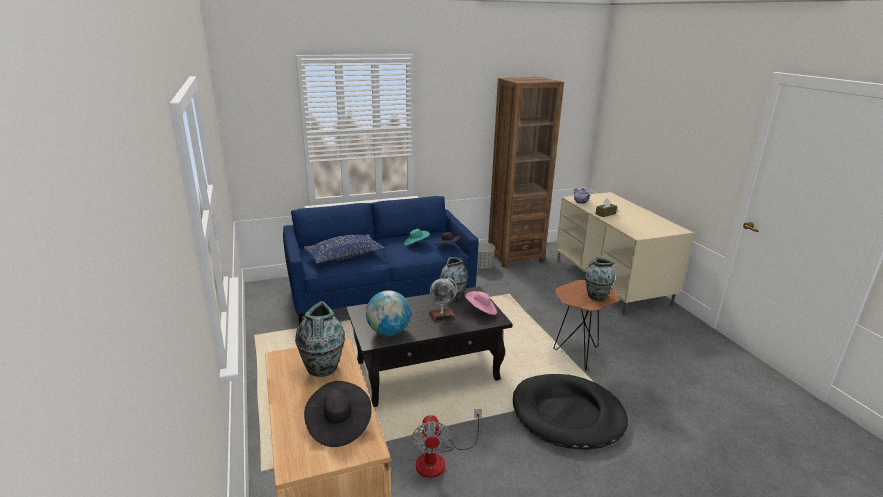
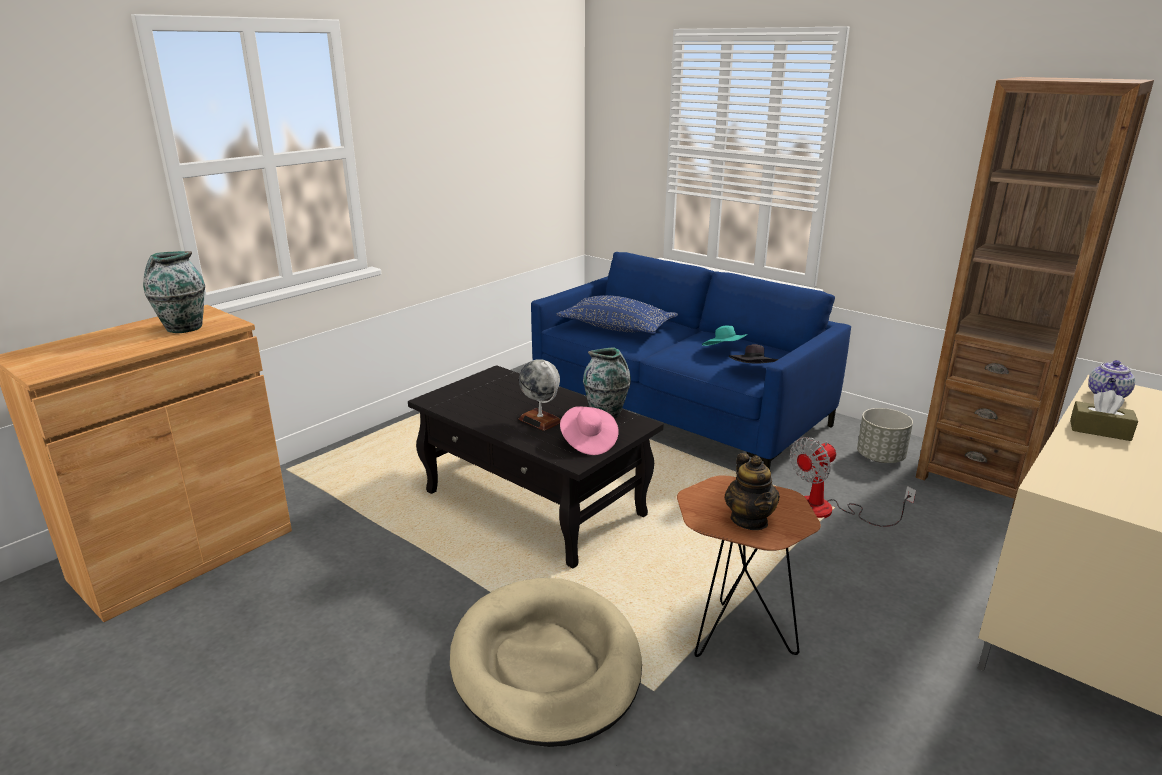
camera: 60 degrees right, 0 degrees up
(338, 425) = (81, 355): black hat -> none
(389, 332) = (463, 402): globe -> none
(439, 459) = (364, 570): fan -> fan (828, 511)
(568, 415) = (546, 665): black dog bed -> beige dog bed
(596, 296) = (749, 520): vase -> teapot

